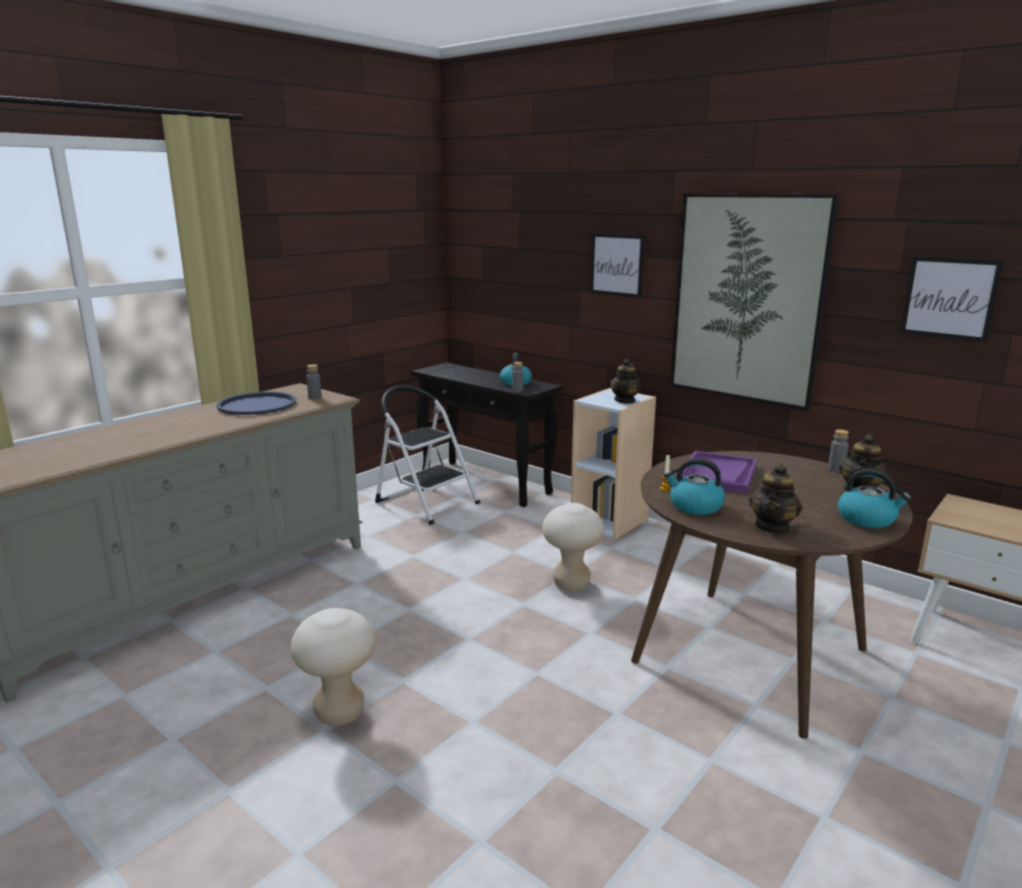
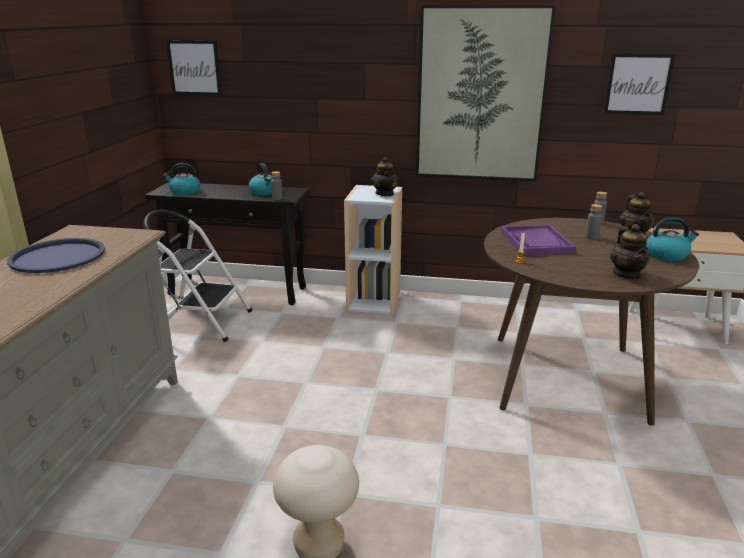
camera: 30 degrees left, 5 degrees up
(315, 397) = (115, 237): grey bottle -> grey bottle (591, 237)
(571, 584) = (396, 361): beige stool -> none
(617, 265) = (355, 72): picture -> picture (194, 68)
(694, 506) = (559, 271): kettle -> kettle (184, 191)

